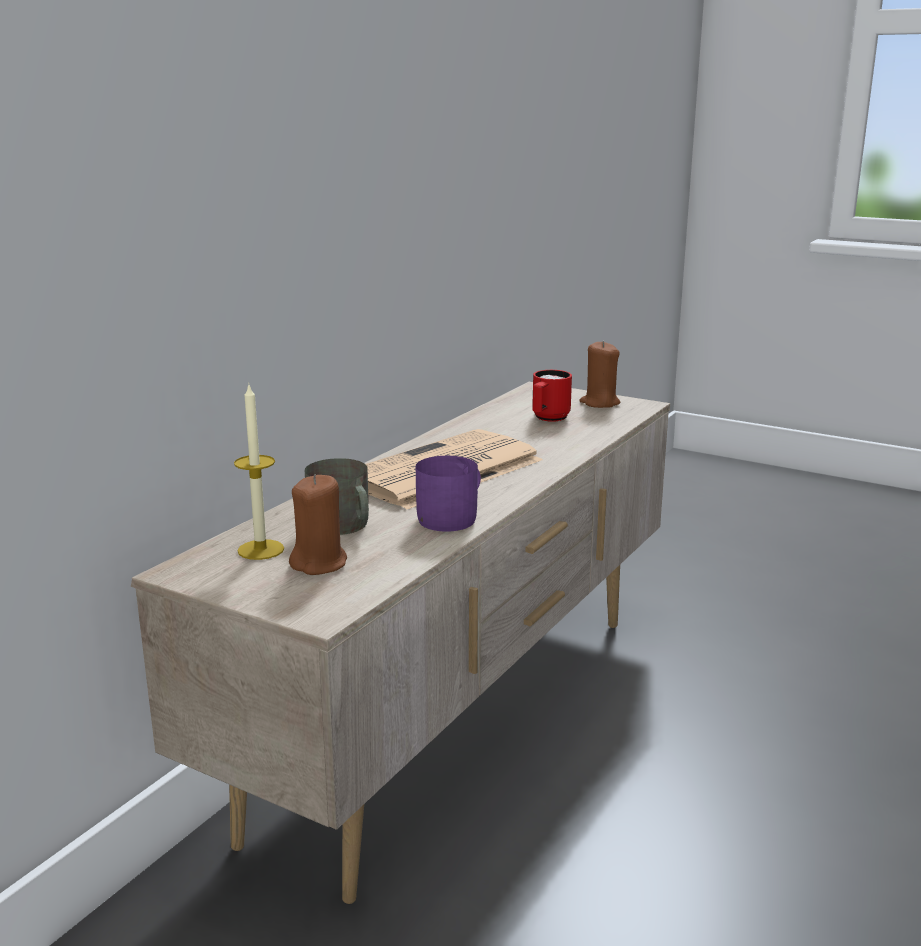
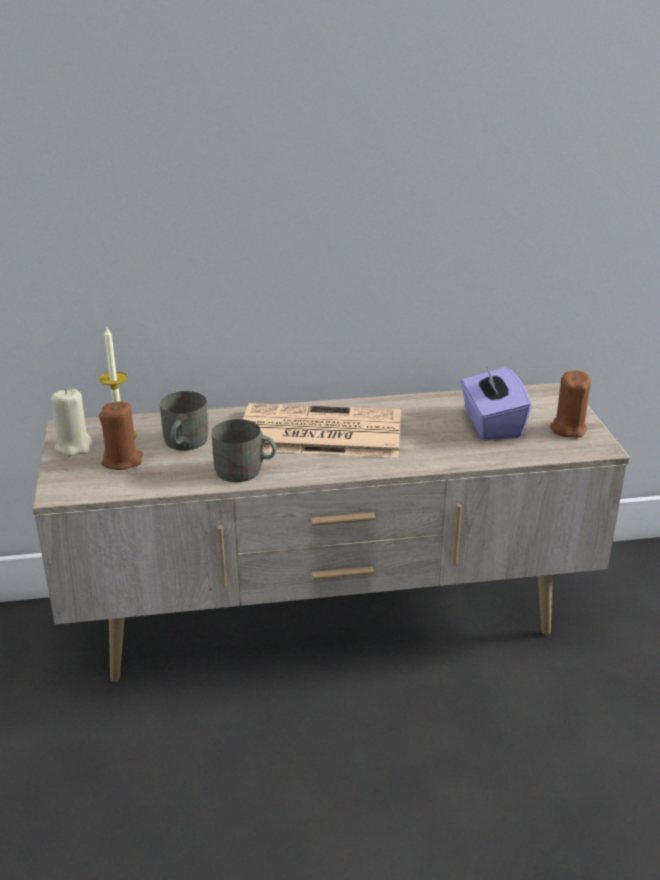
camera: 50 degrees right, 10 degrees up
(232, 578) = (74, 446): none -> beige candle
(453, 517) = (245, 470): purple mug -> grey mug
(548, 419) = (491, 424): red mug -> purple tissue box

